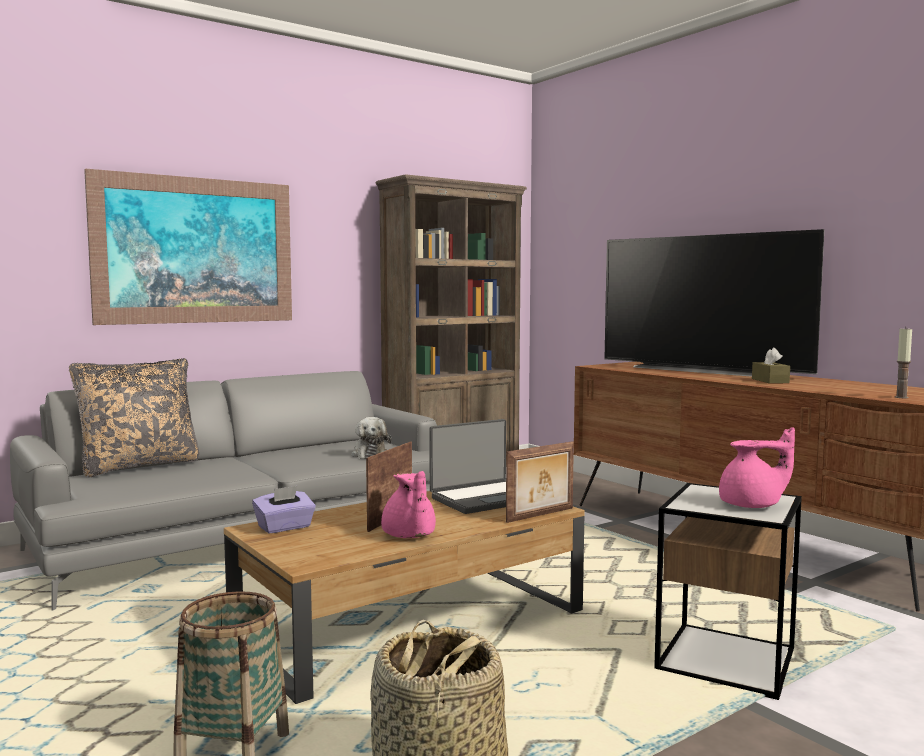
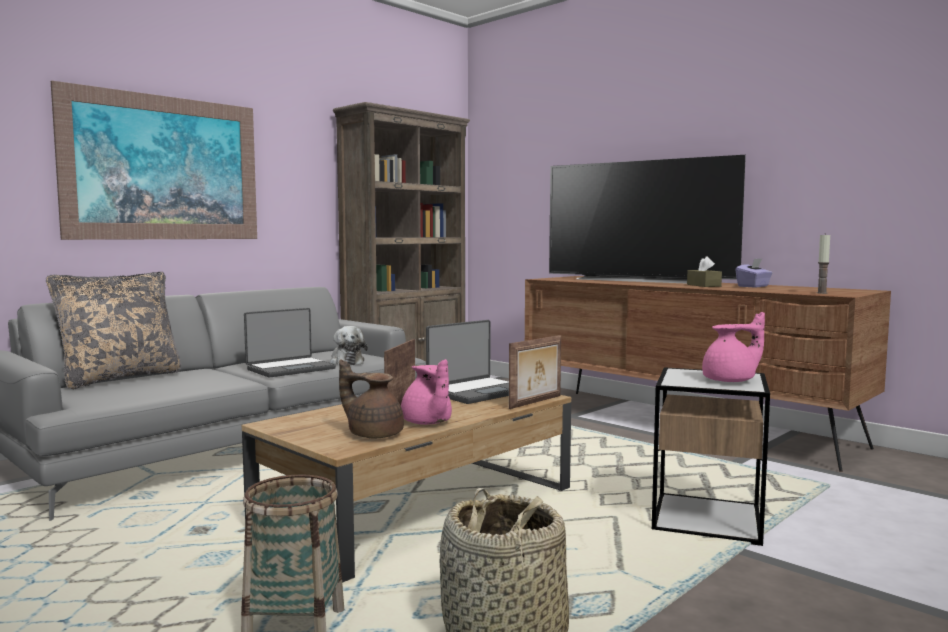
camera: 10 degrees left, 0 degrees up
(285, 527) = (303, 421): purple tissue box -> purple tissue box (753, 286)
(308, 461) = (290, 369): none -> laptop
(346, 547) = (373, 434): none -> brown teapot

